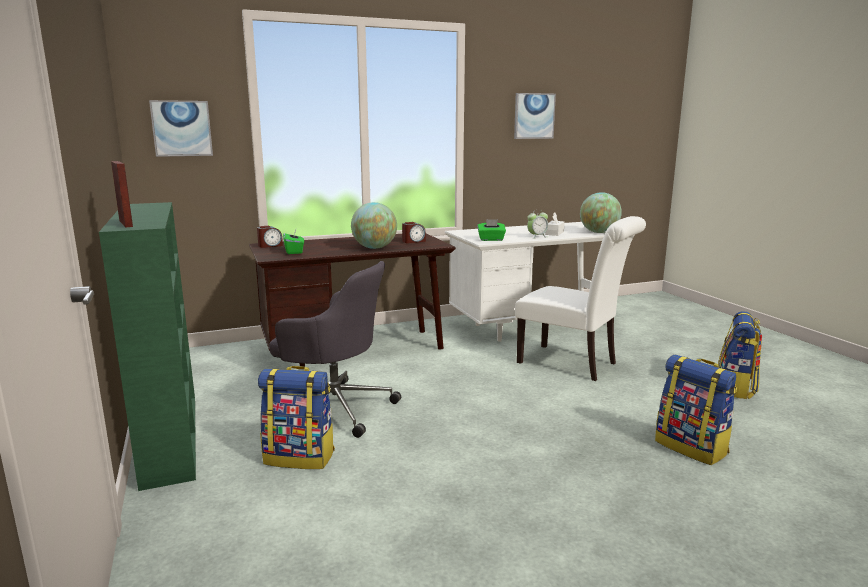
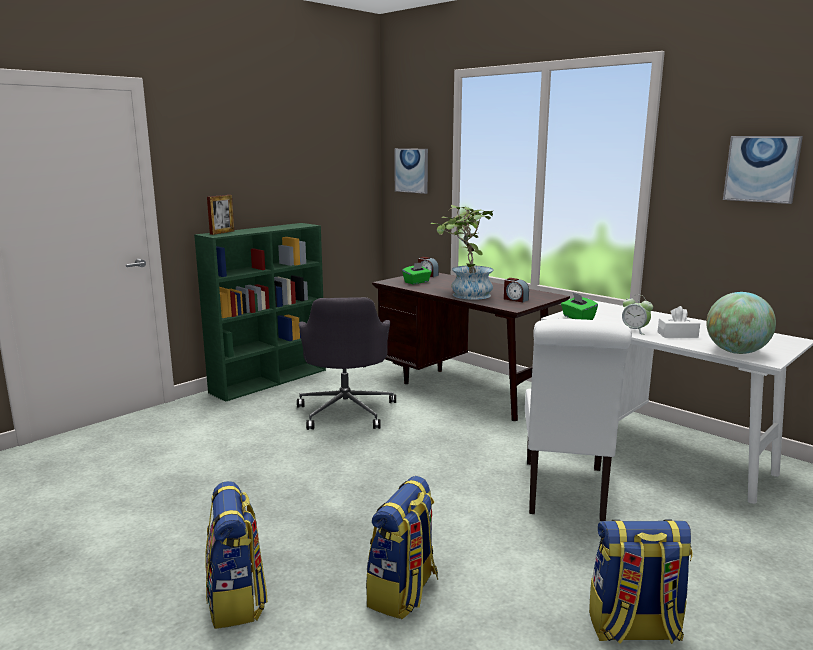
camera: 65 degrees right, 0 degrees up
(300, 457) = (267, 419): backpack -> backpack (237, 600)
(374, 248) = (465, 295): globe -> potted plant

